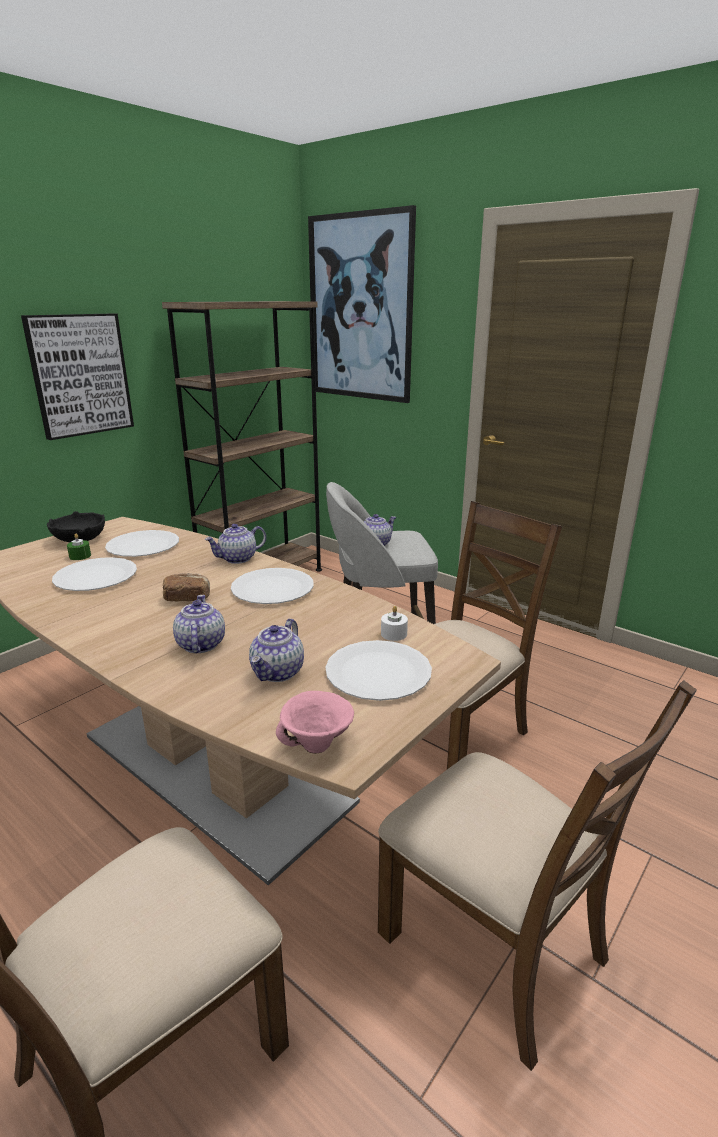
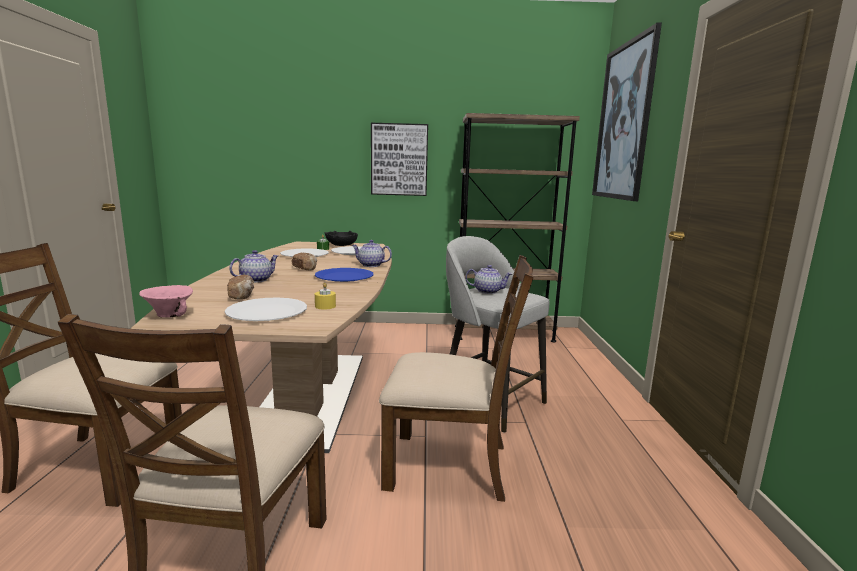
camera: 50 degrees right, 10 degrees down
(272, 588) = (344, 276): white plate -> blue plate
(278, 672) = (242, 296): teapot -> bread
(394, 634) = (325, 306): white candle -> yellow candle

